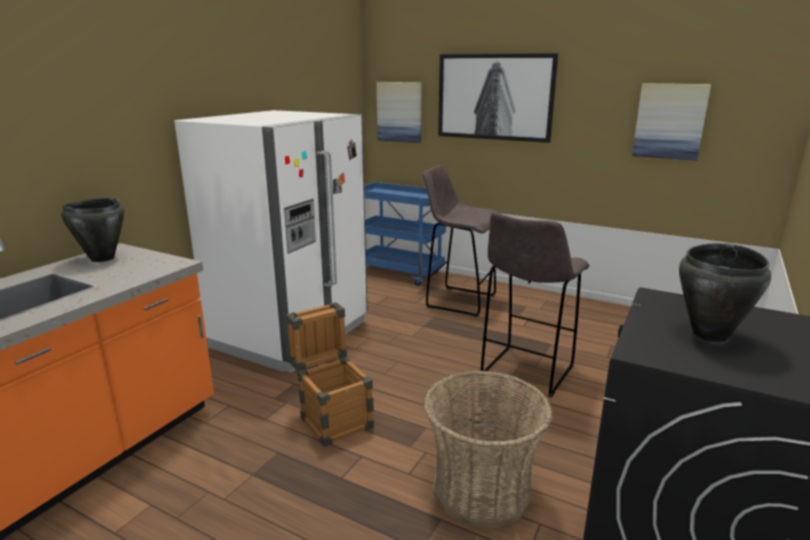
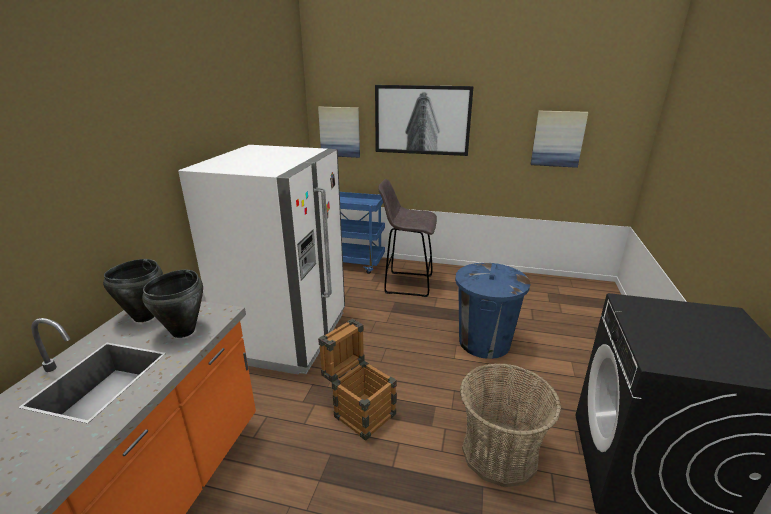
camera: 15 degrees left, 5 degrees up
(525, 372) = (484, 342): grey stool -> blue trash can
(710, 335) = (684, 335): black cooking pot -> black cooking pot (184, 331)

